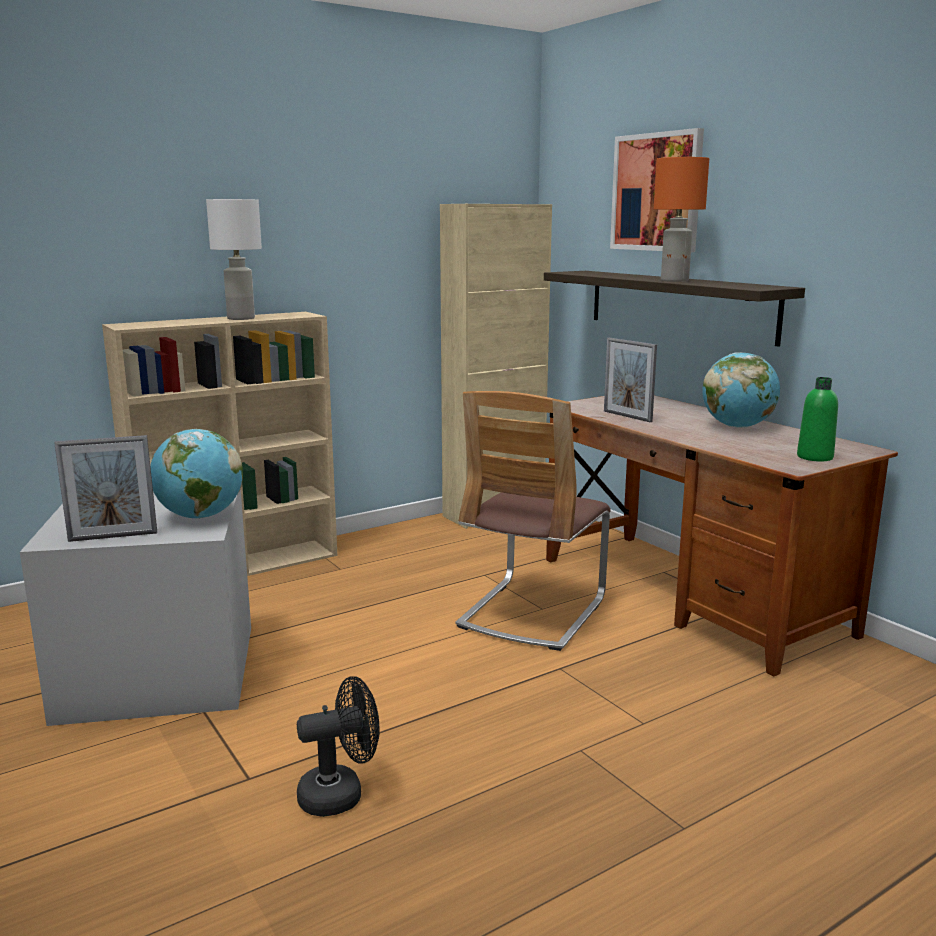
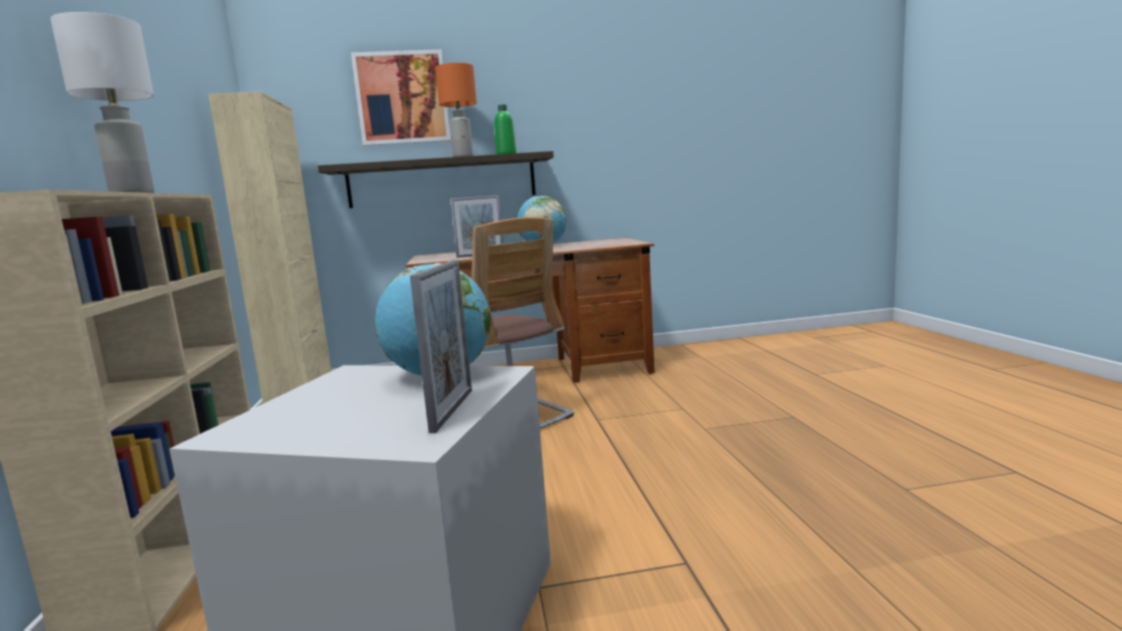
camera: 65 degrees left, 5 degrees down
(341, 794) = (727, 517): black fan -> none
(815, 457) = (622, 241): green bottle -> green bottle (506, 155)

